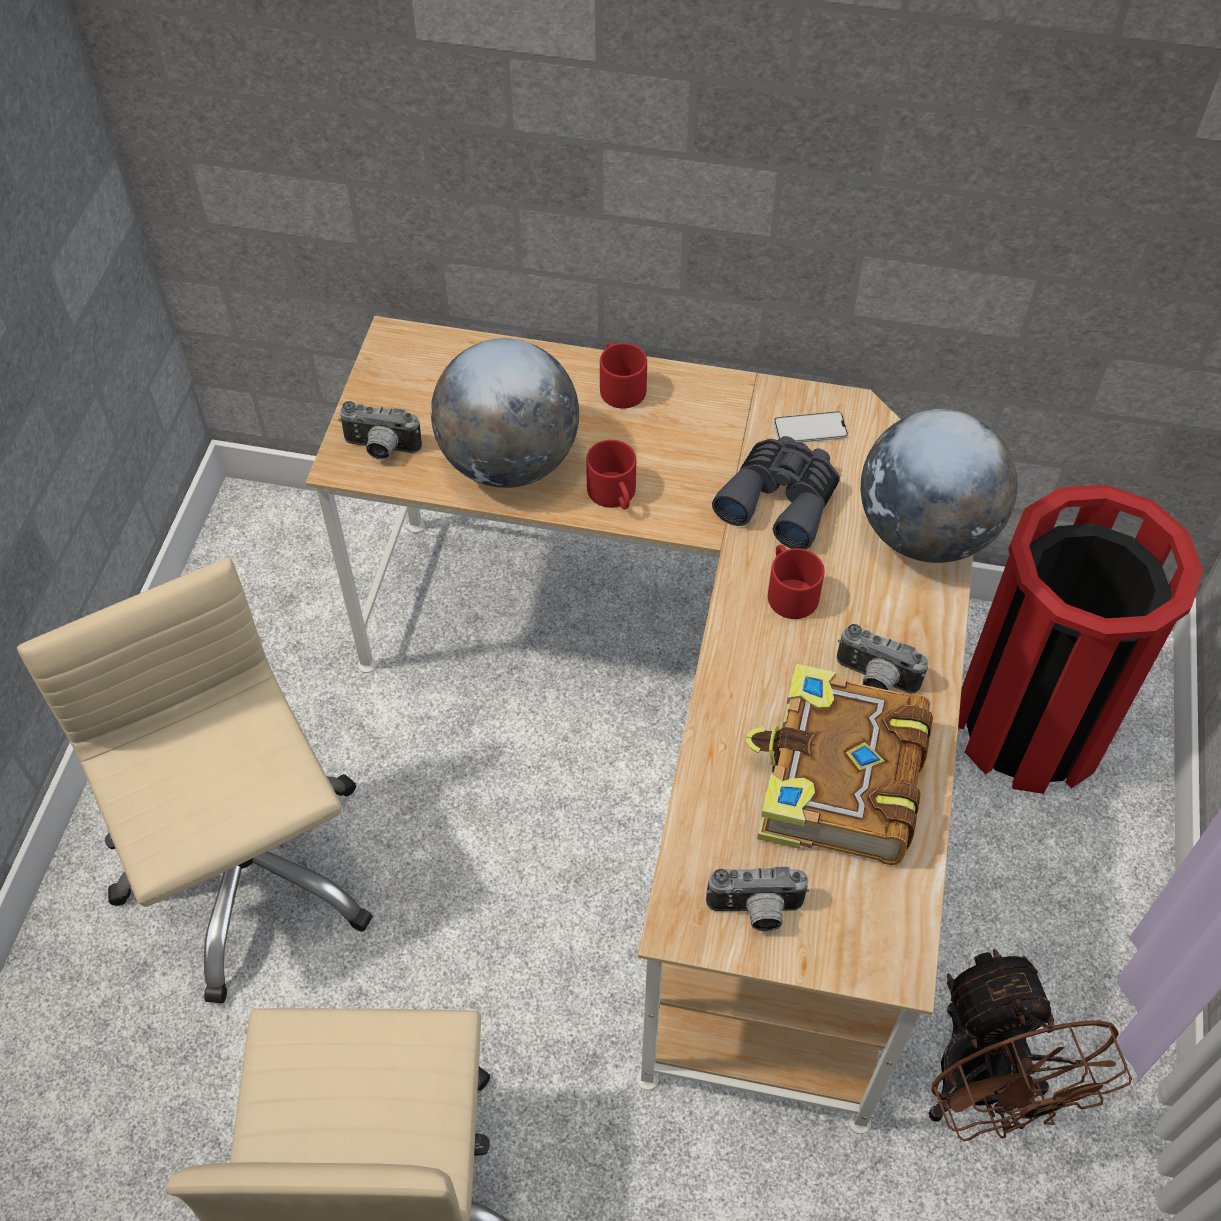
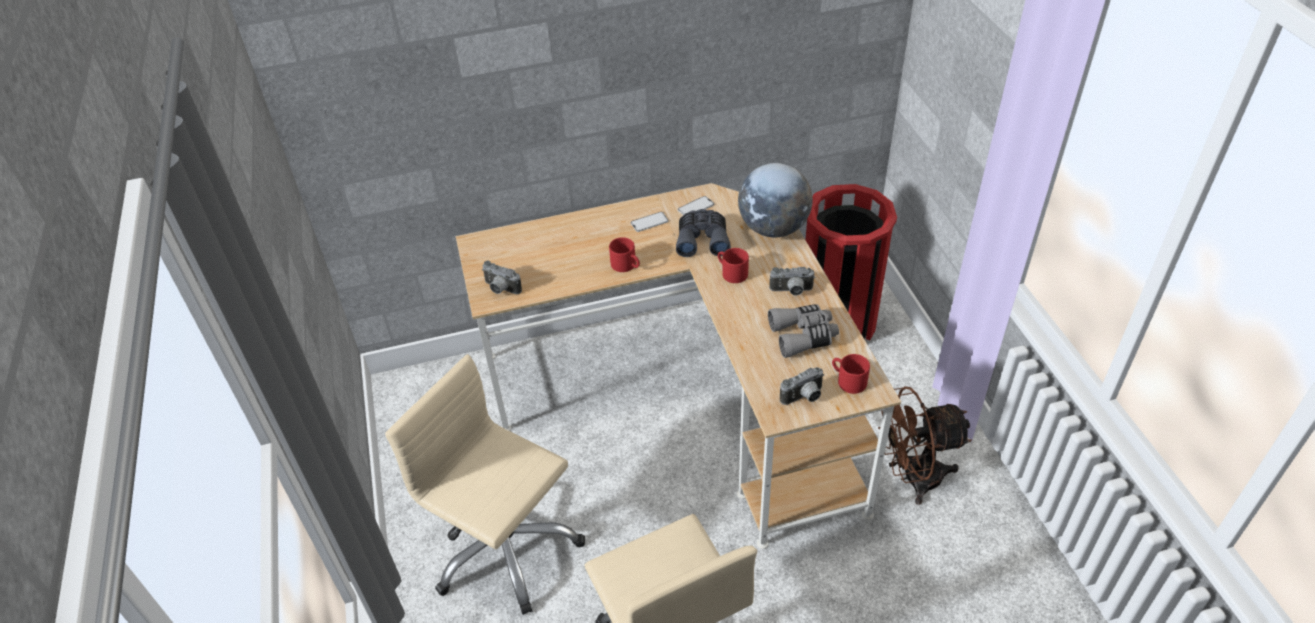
camera: 25 degrees left, 10 degrees down
(380, 449) = (500, 289): camera -> camera turned 45 degrees clockwise
(508, 461) = (567, 271): globe -> none
(619, 386) = (596, 222): red mug -> red mug (847, 380)
(709, 424) = (649, 222): none -> phone
(837, 783) = (803, 335): book -> grey binoculars
(984, 1094) = (912, 478): brown fan -> brown fan turned 120 degrees clockwise

